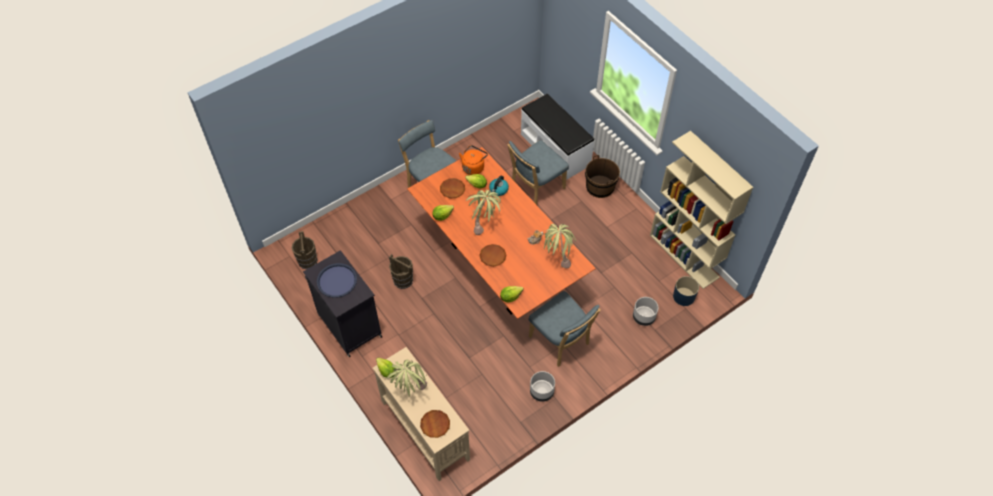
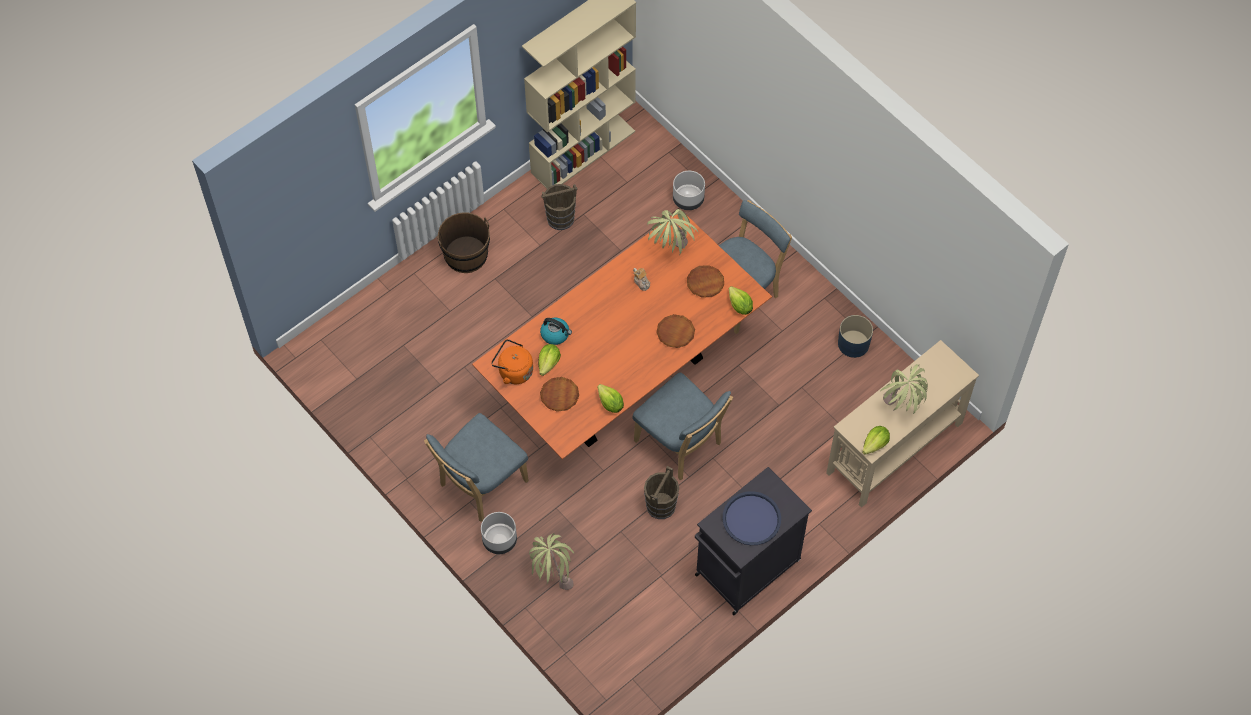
camera: 95 degrees left, 5 degrees up
(307, 261) = (639, 649): brown bucket -> brown bucket (561, 218)
(435, 424) = (940, 378): brown plate -> brown plate (705, 283)
(485, 224) = (621, 347): potted plant -> potted plant (552, 577)
(535, 188) = (473, 340): blue chair -> blue chair (681, 445)
(541, 392) = (818, 314): grey planter -> grey planter (500, 540)
(556, 149) = (393, 316): white bench -> none
(684, 297) = (650, 153): blue planter -> blue planter (853, 344)

